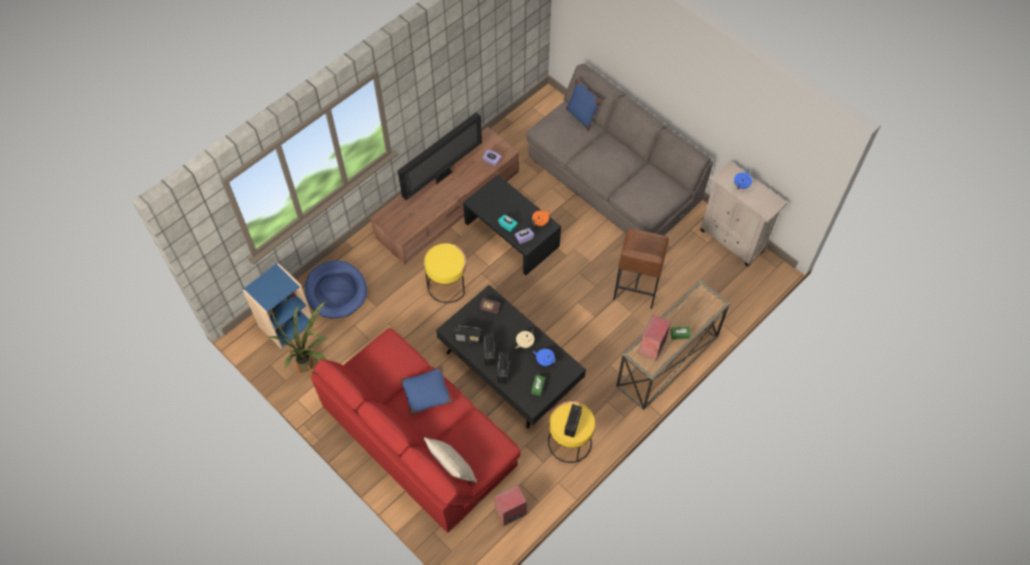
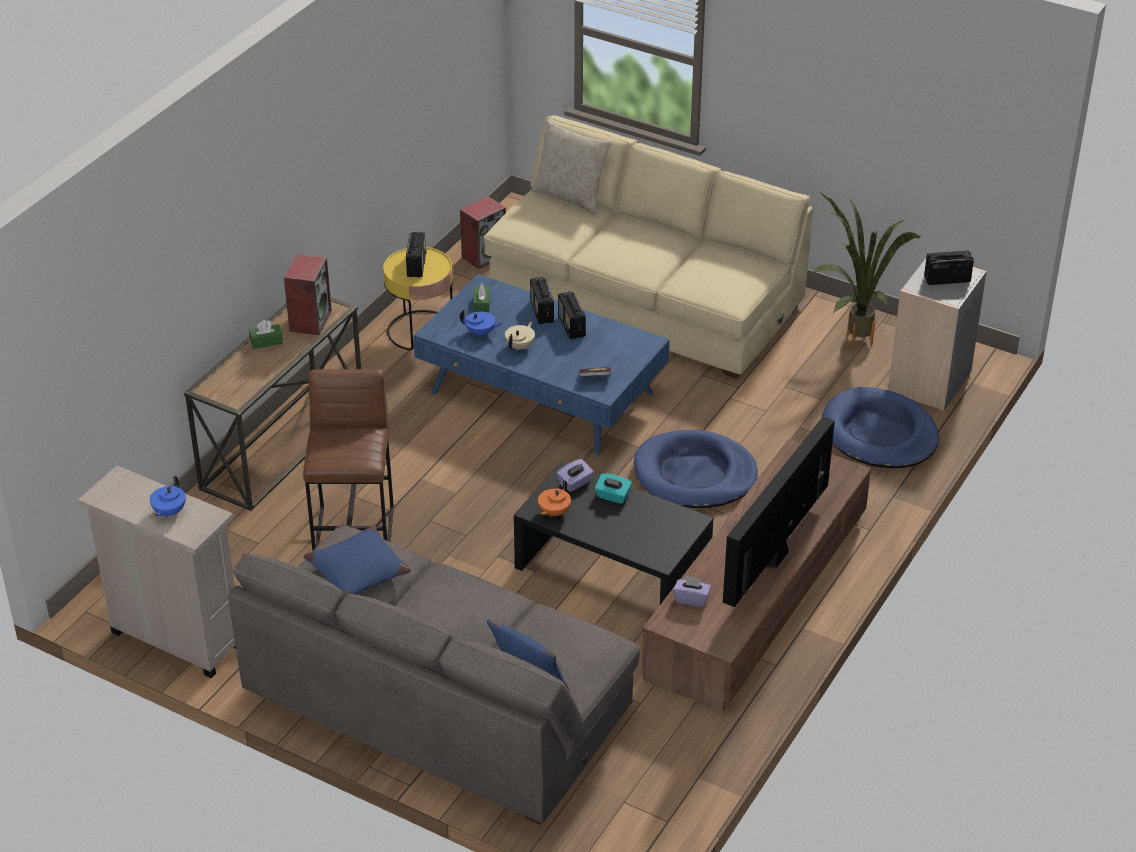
camera: 165 degrees right, 20 degrees down
(286, 323) = (930, 382): blue bookcase -> grey bookcase
(420, 438) = (644, 299): red sofa -> beige sofa
(426, 393) = (644, 256): blue pillow -> blue pillow (358, 572)
(447, 285) = (694, 474): yellow side table -> blue dog bed
(468, 338) = (612, 337): radio -> radio (946, 279)
(510, 367) = (541, 393): black coffee table -> blue coffee table

